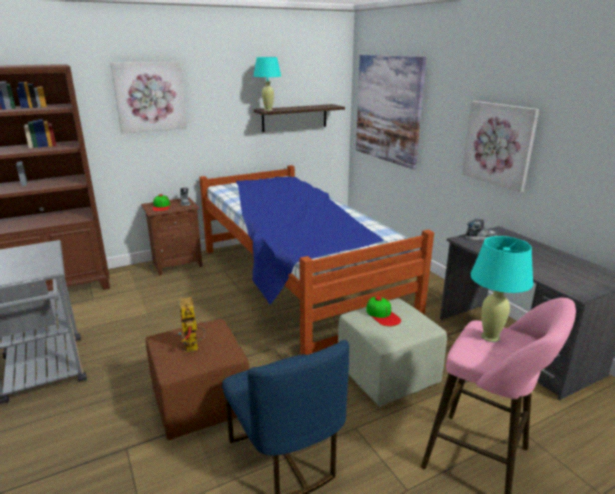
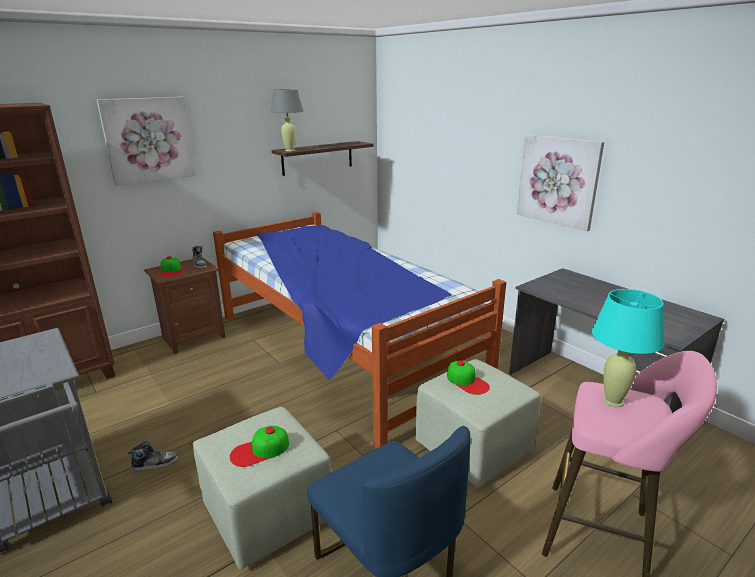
camera: 10 degrees left, 0 degrees up
(193, 348) = (260, 450): toy robot -> cap
(202, 404) = (269, 514): brown ottoman -> green ottoman
(268, 110) = (290, 150): turquoise table lamp -> grey table lamp
(388, 109) = (423, 145): picture -> none
(480, 237) = (550, 282): shoe -> shoe (155, 463)

